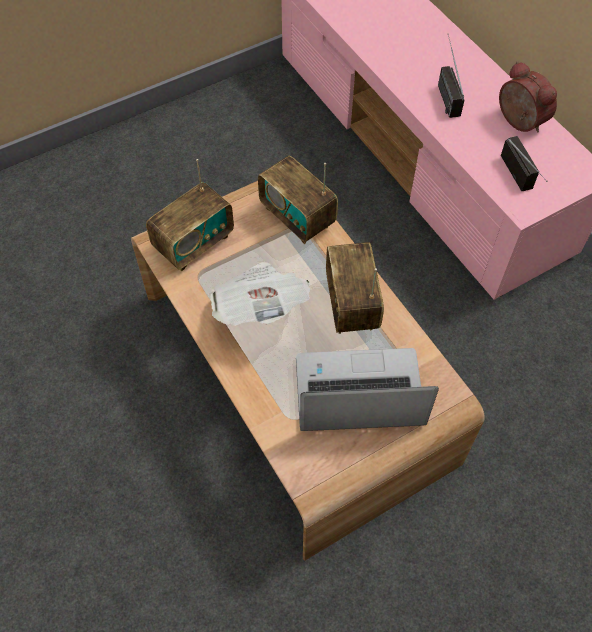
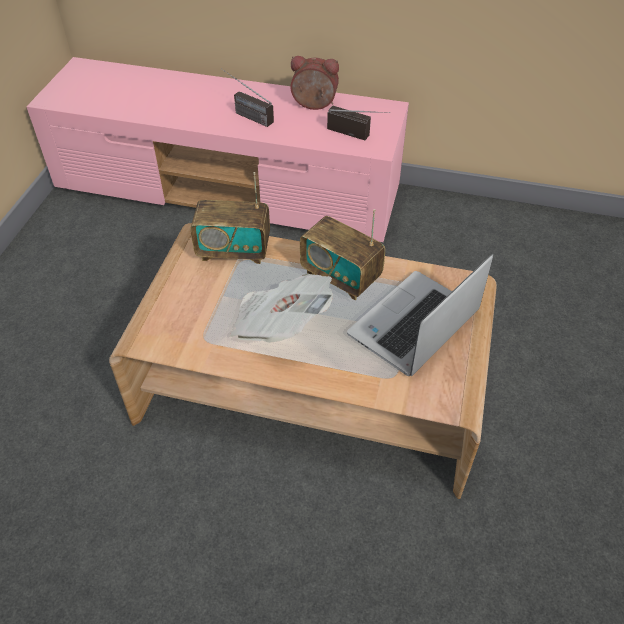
camera: 45 degrees left, 10 degrees down
(194, 243) = (174, 321): radio -> none

